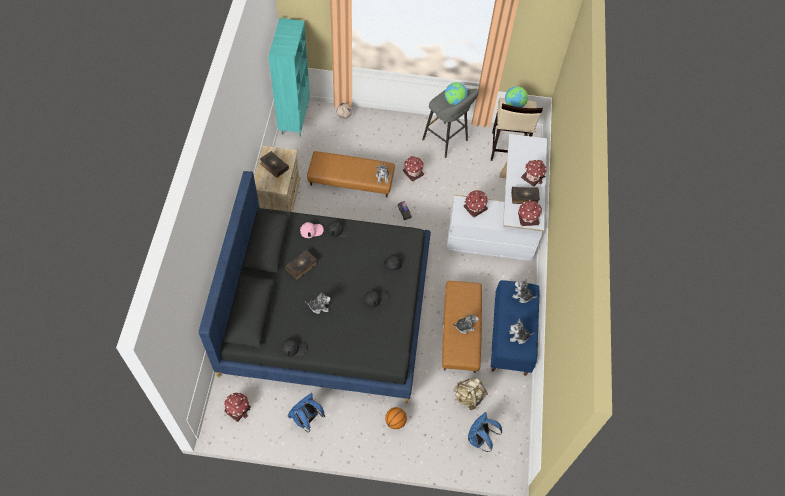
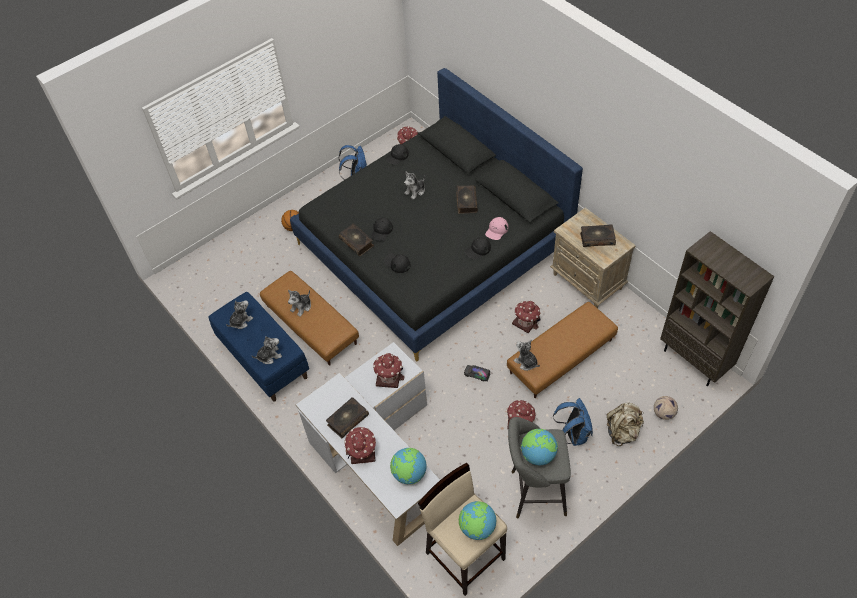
camera: 140 degrees right, 5 degrees down
(294, 120) = (695, 360): turquoise bookcase -> brown bookcase
(399, 305) = (357, 242): none -> book
(468, 397) = (255, 287): beige backpack -> beige backpack (622, 431)
(479, 439) = (219, 269): blue backpack -> blue backpack (573, 434)
(520, 149) = (409, 474): none -> globe
(527, 218) = (322, 400): toy house -> toy house (526, 321)

